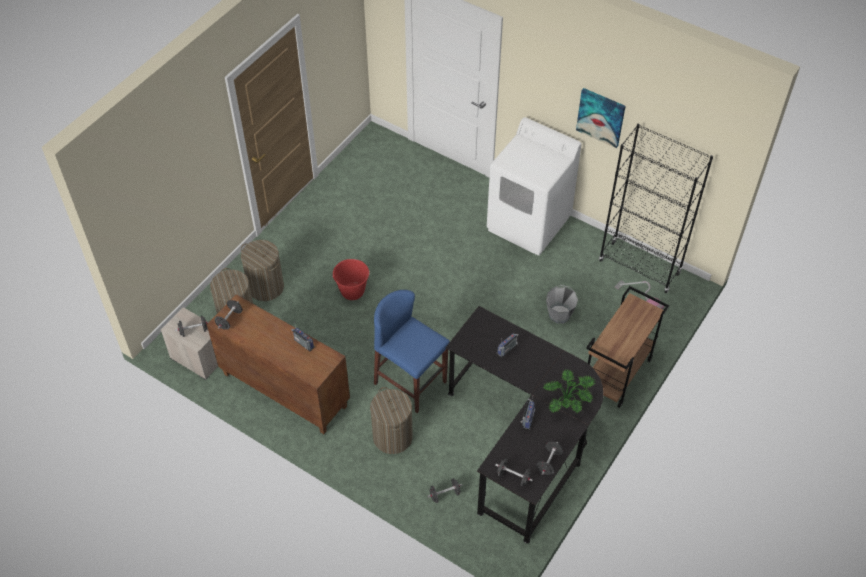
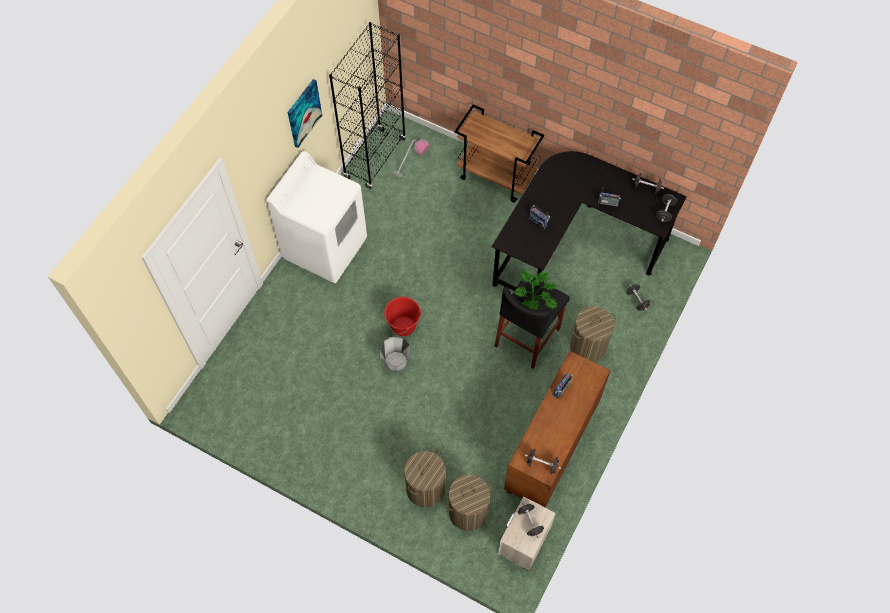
camera: 95 degrees left, 10 degrees up
(352, 291) = (424, 401): red bucket -> red bucket (403, 326)
(410, 382) = (527, 337): blue stool -> black stool
(559, 314) = (436, 220): grey bucket -> grey bucket (395, 362)
(568, 403) = (586, 175): potted plant -> potted plant (534, 299)

